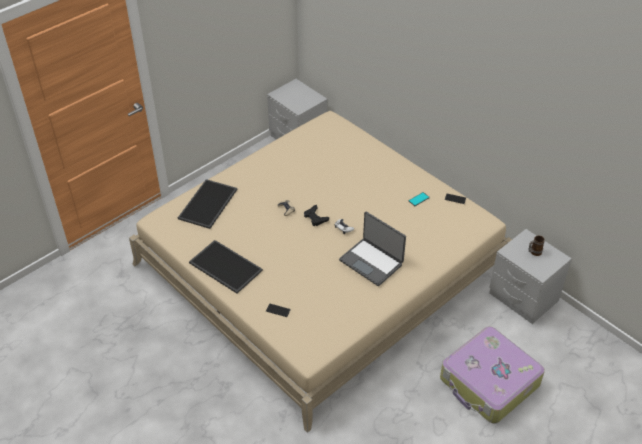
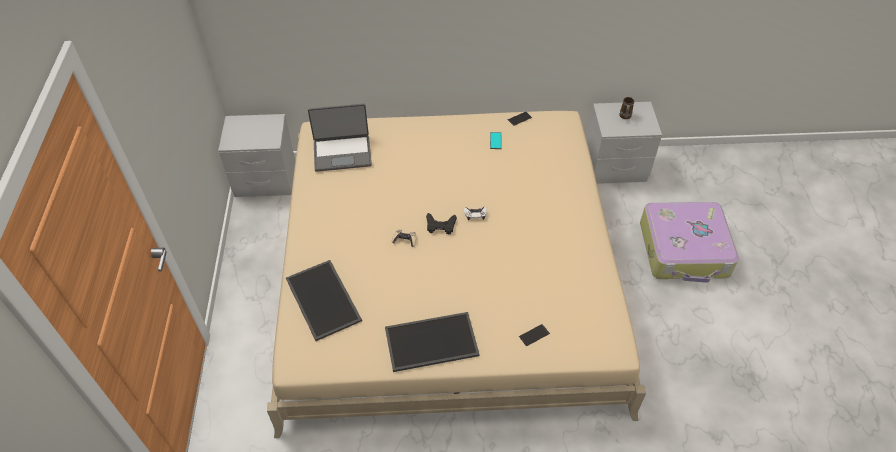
camera: 50 degrees left, 5 degrees up
(372, 262) = (538, 223): laptop -> laptop (342, 153)

